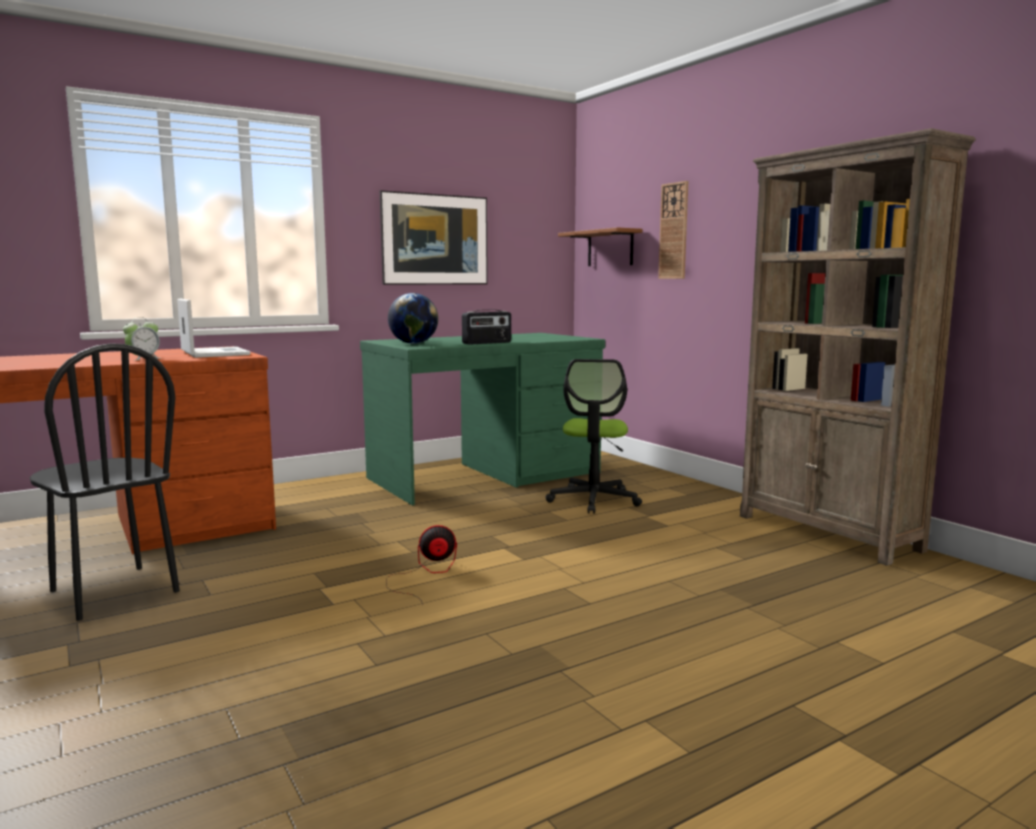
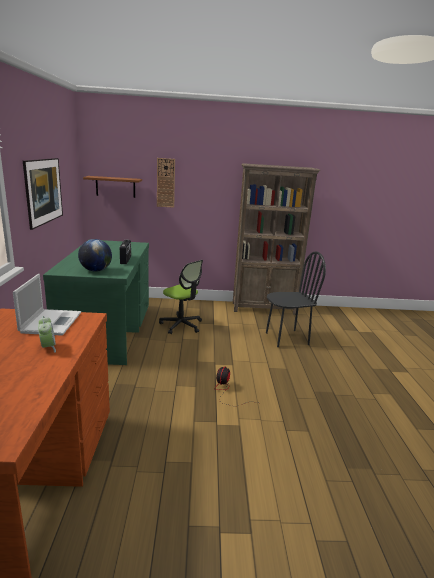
camera: 60 degrees left, 10 degrees up
(113, 592) = (149, 503): black chair -> black chair (286, 338)
(214, 353) = (51, 322): laptop -> laptop turned 90 degrees clockwise

